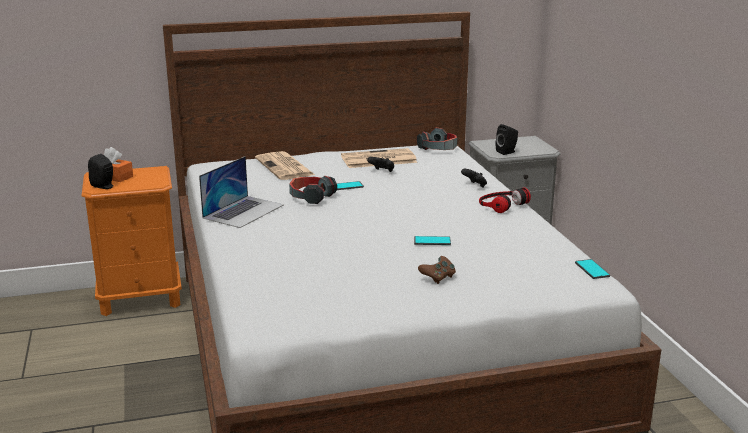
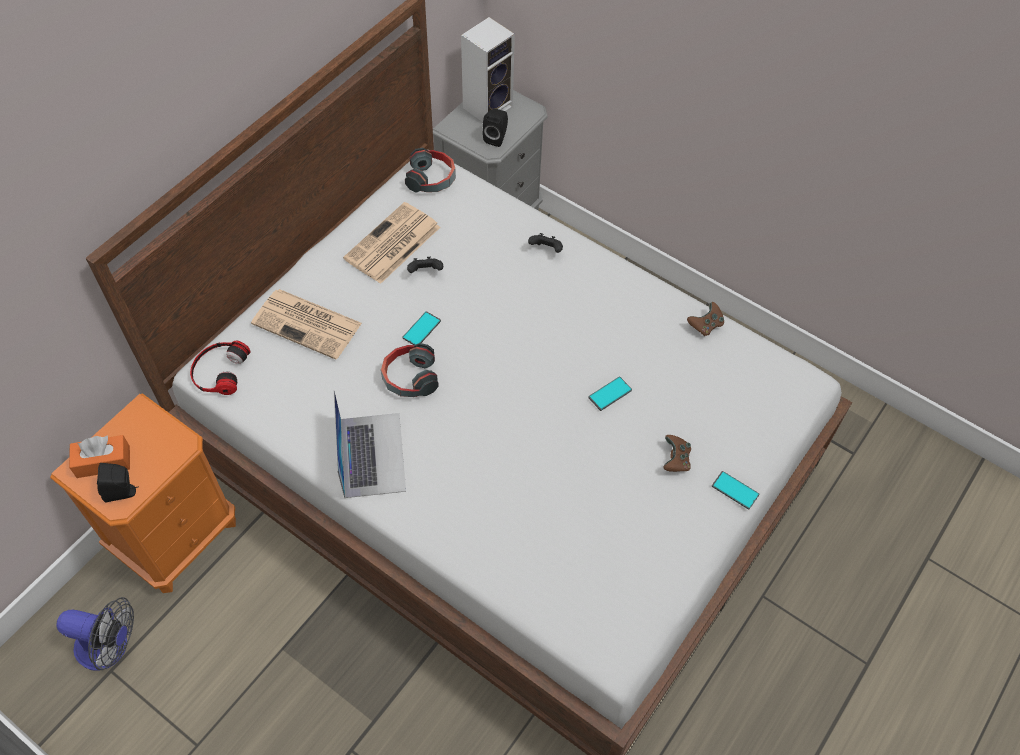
camera: 40 degrees left, 35 degrees up
(45, 321) = (110, 647): none -> fan
(501, 204) = (605, 277): headphones -> headphones (219, 371)
(519, 142) = (488, 106): none -> speaker
(550, 240) = (705, 325): none -> brown game controller
(592, 269) = (778, 359): phone -> phone (735, 490)

